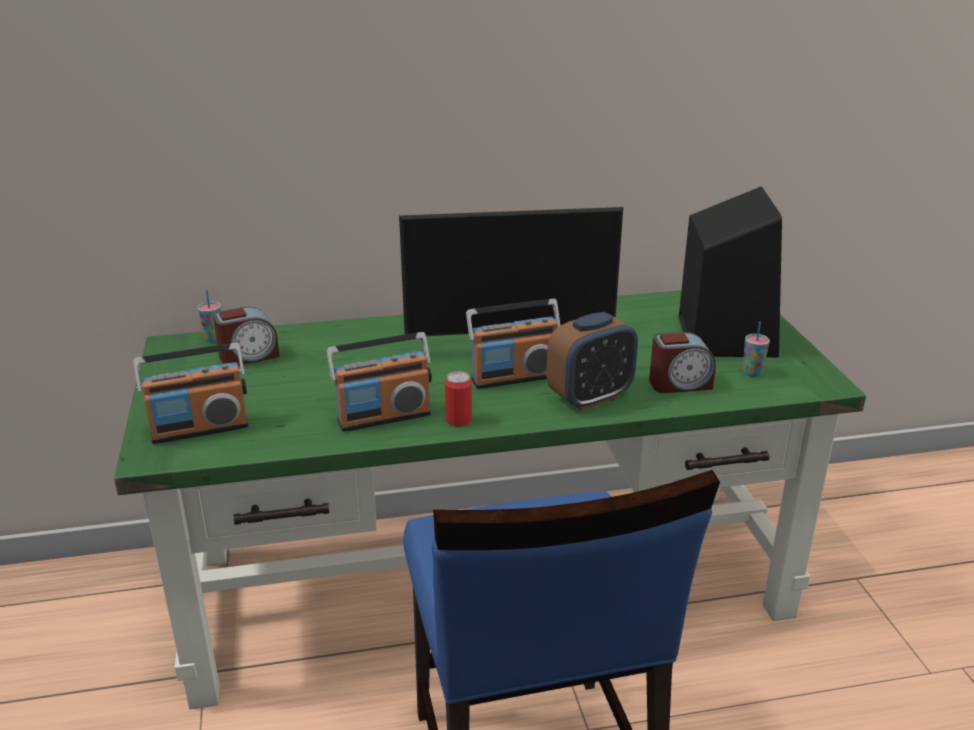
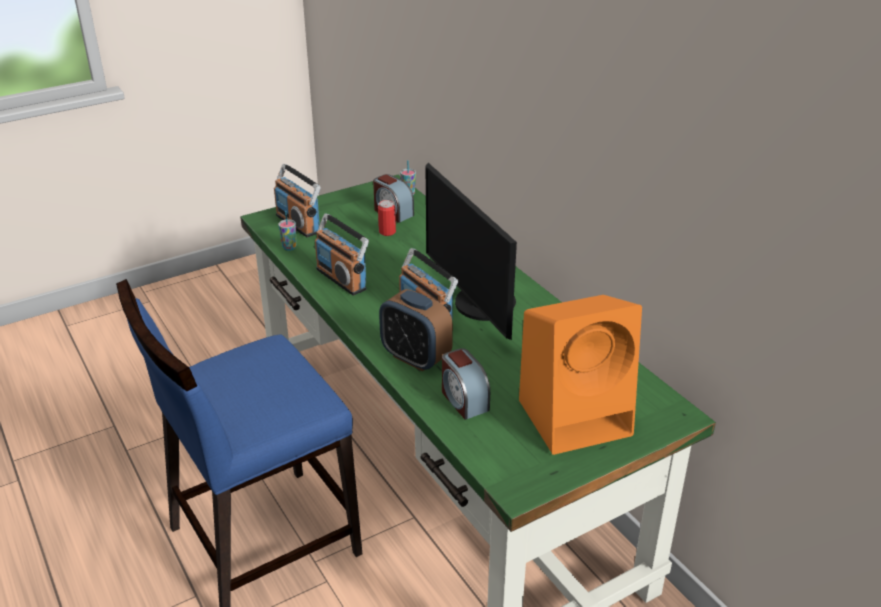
camera: 70 degrees right, 5 degrees up
(458, 420) = (352, 308): can -> can (387, 232)
(724, 335) = (577, 416): black speaker -> orange speaker
(752, 373) = (510, 440): cup -> cup (289, 247)

